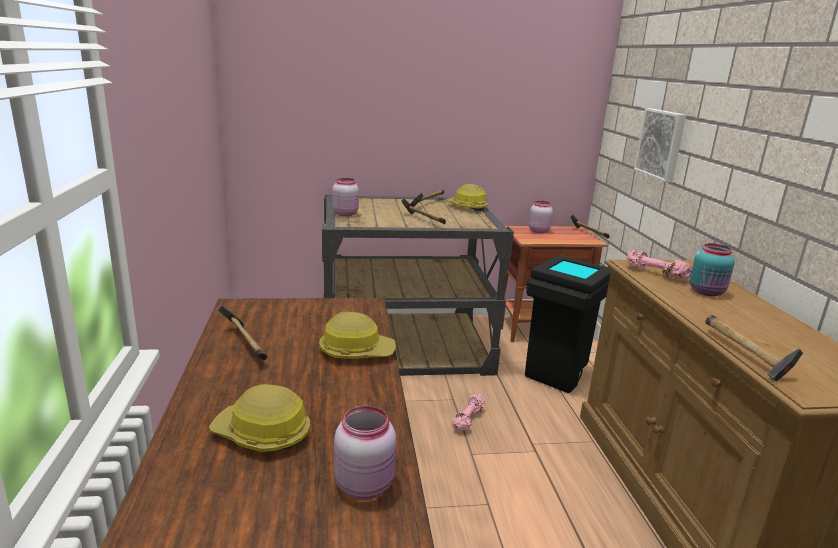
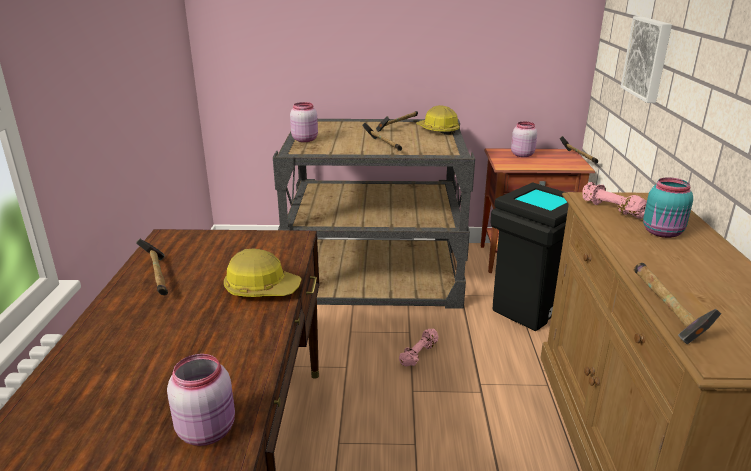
camera: 10 degrees right, 5 degrees up
(262, 434) = (134, 372): hard hat -> none

